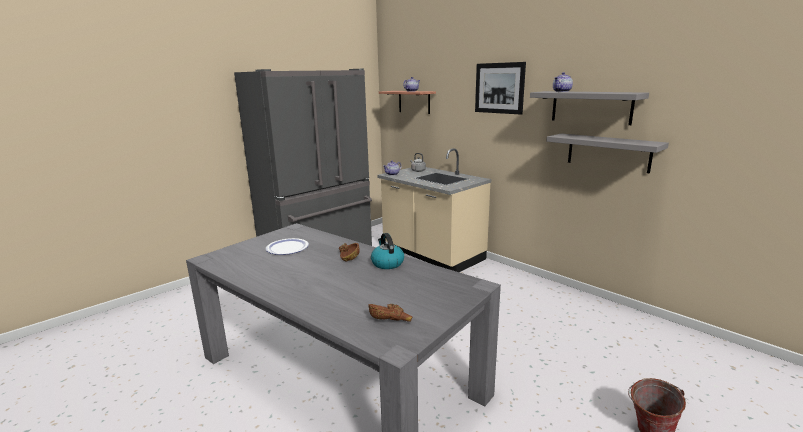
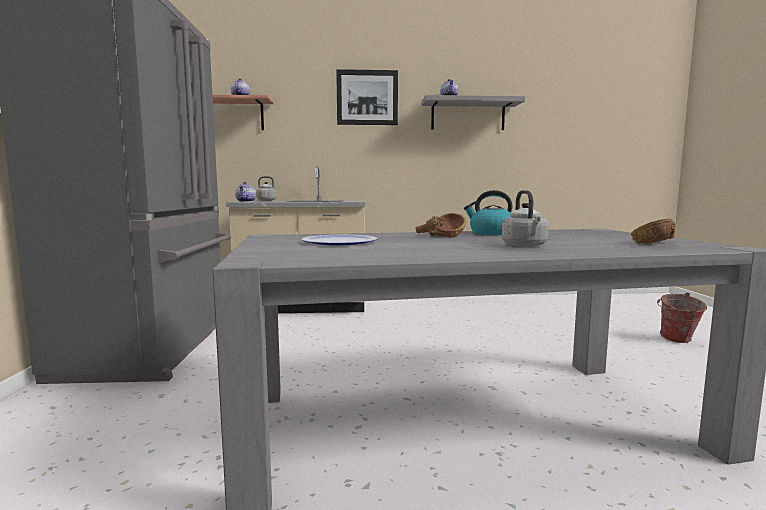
camera: 50 degrees left, 10 degrees down
(322, 287) = (525, 246): none -> grey kettle
(608, 152) = (487, 156): grey shelf -> none

